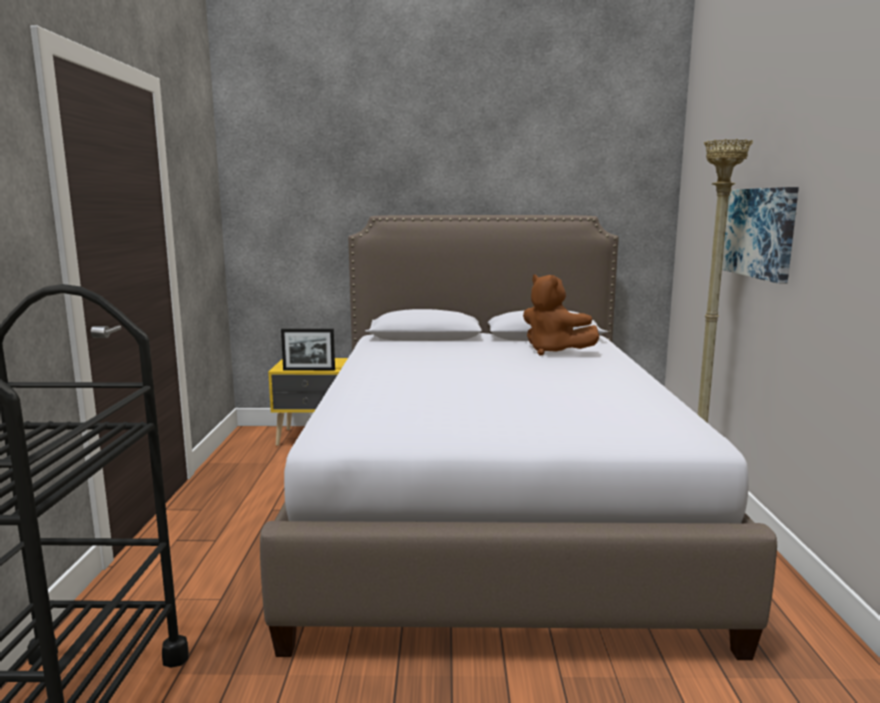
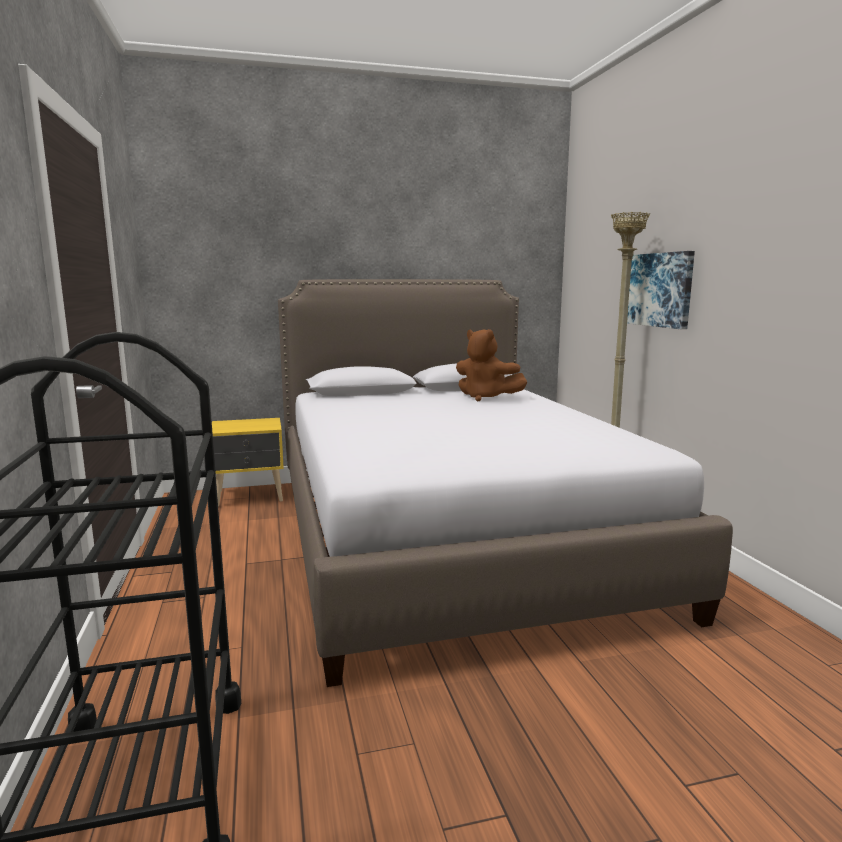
camera: 15 degrees left, 0 degrees up
(309, 370) = (248, 429): picture frame -> none

